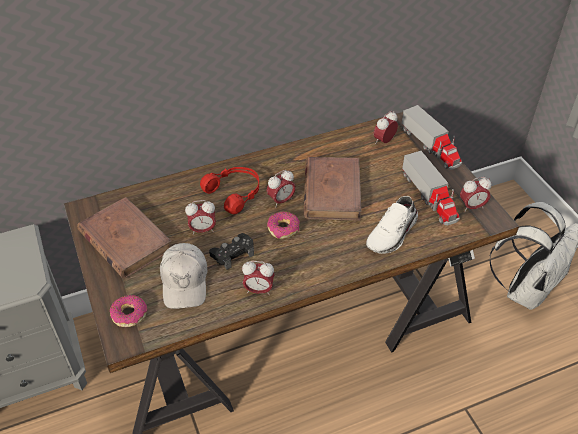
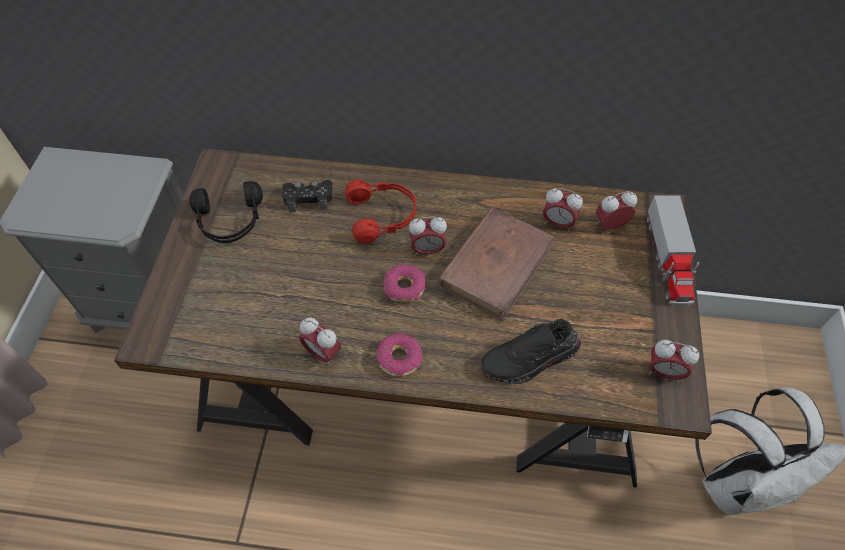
camera: 30 degrees right, 10 degrees up
(125, 240) = (230, 221): brown book -> black headphones
(129, 314) = (174, 312): donut -> donut (399, 358)
(185, 281) = (254, 301): white cap -> none
(202, 230) = (316, 246): alarm clock -> alarm clock (557, 223)
(233, 254) = (327, 292): black game controller -> black game controller (308, 198)
(393, 234) = (530, 360): white shoe -> black shoe
(430, 197) = (616, 330): toy truck -> none

